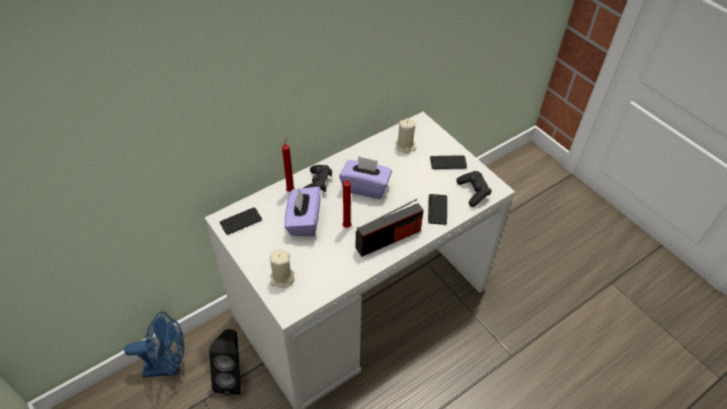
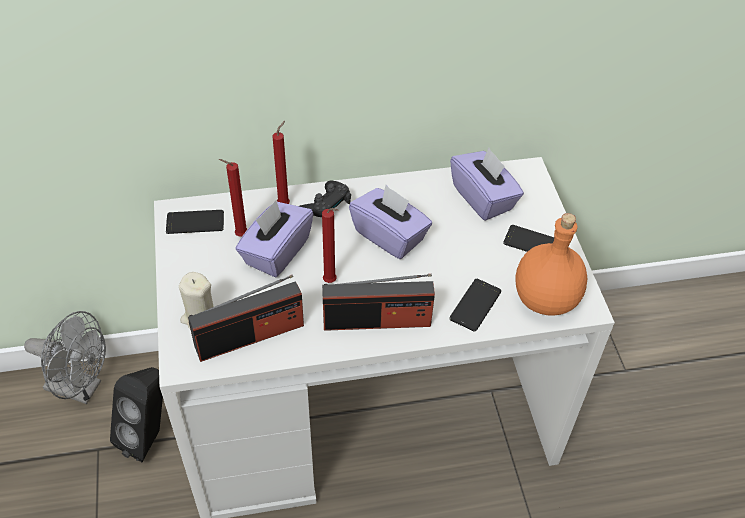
camera: 25 degrees right, 0 degrees up
(168, 365) = (81, 388): blue fan -> grey fan
(274, 219) = (239, 235): none -> red candle
(319, 277) = (250, 336): none -> radio
(405, 146) = (483, 198): beige candle -> purple tissue box
(473, 192) = (546, 300): black game controller -> orange bottle

